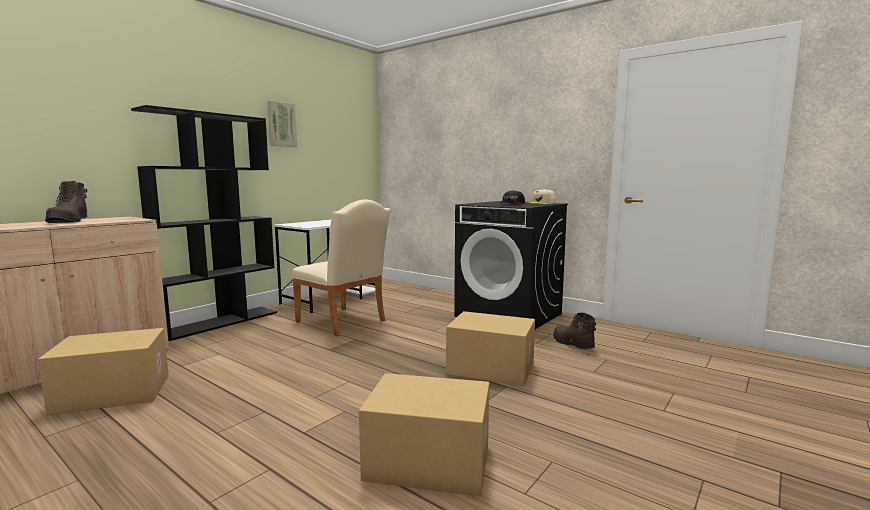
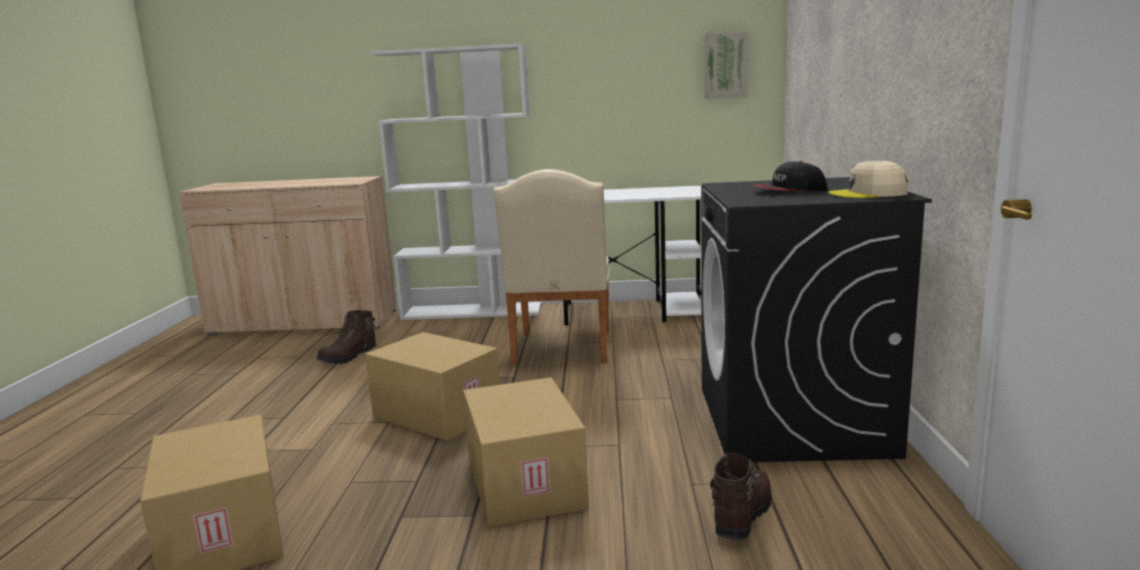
camera: 55 degrees right, 5 degrees up
(70, 221) = (311, 181): brown boot -> brown boot (349, 357)
(111, 394) = (273, 356): cardboard box -> cardboard box (435, 414)
(220, 322) = (473, 311): black bookcase -> white bookcase
(281, 124) = (578, 44): picture -> picture (725, 65)

